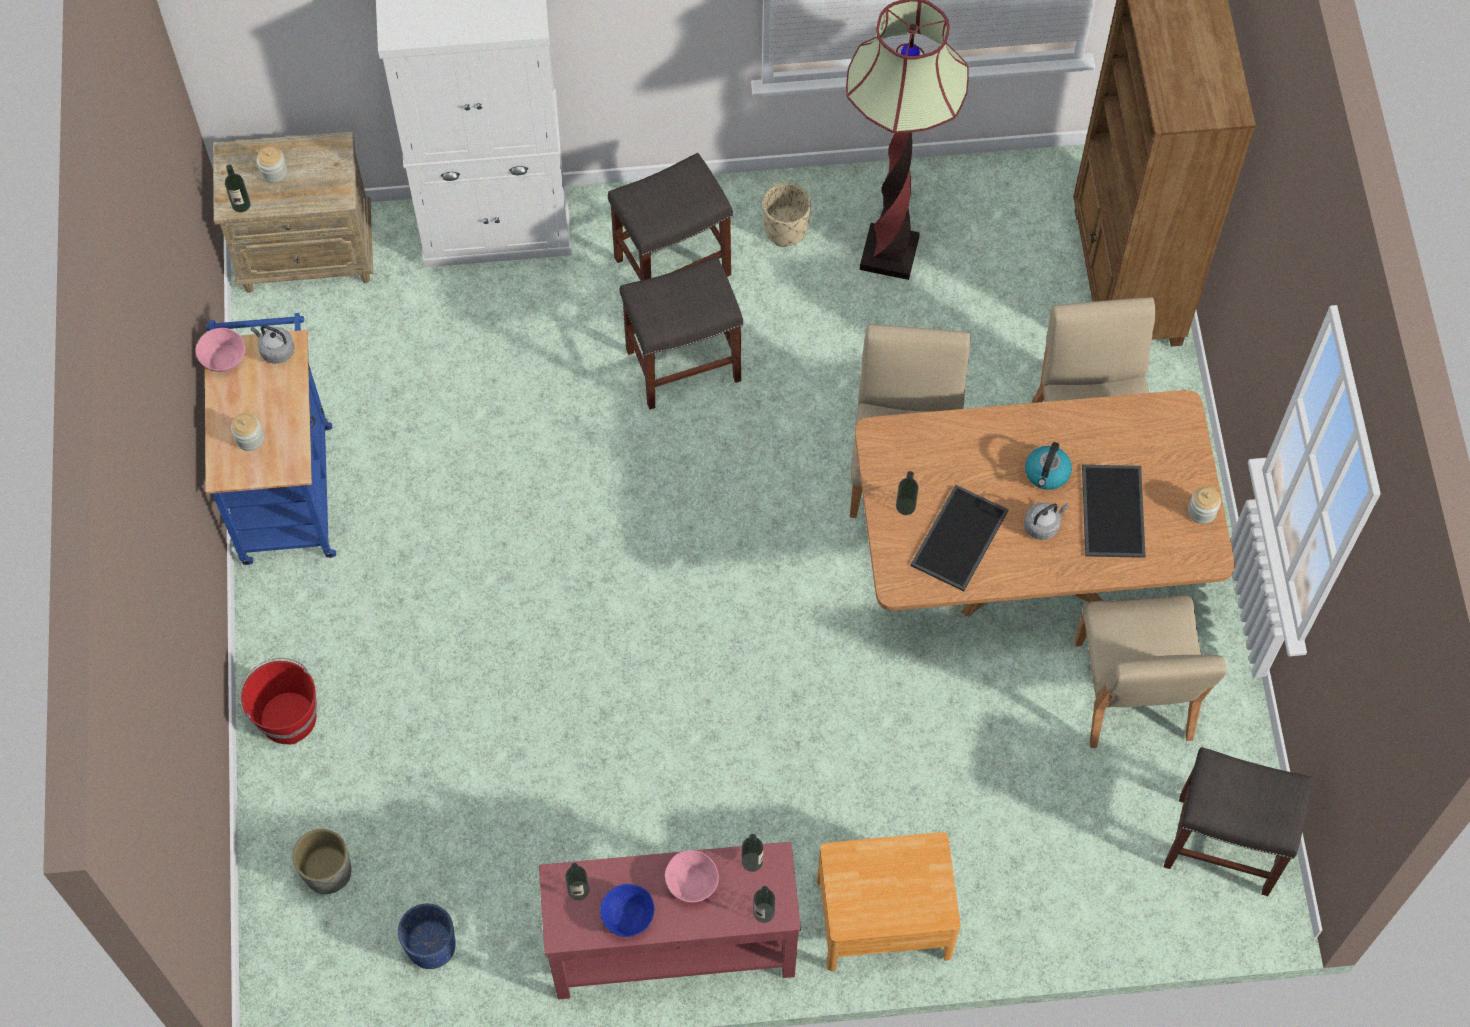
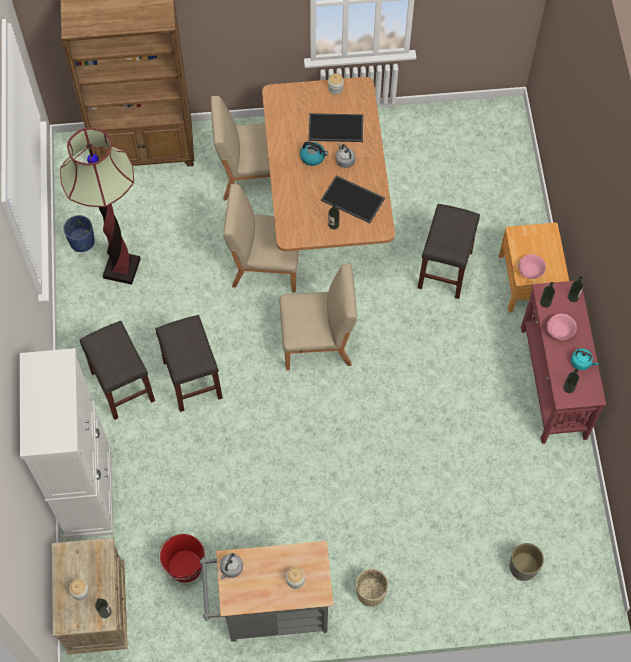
camera: 90 degrees left, 0 degrees up
(224, 359) = (236, 601): pink bowl -> pink bowl (530, 271)
(286, 484) = (269, 611): blue cart -> grey cart
(287, 717) = (427, 598): red bucket -> red bucket (184, 566)
(431, 946) = (562, 507): blue planter -> blue planter (82, 242)
(628, 917) = (581, 362): blue bowl -> turquoise kettle
(785, 229) = (100, 324): beige planter -> beige planter (370, 593)
(1132, 692) = (398, 162): beige chair -> beige chair (317, 342)
(1225, 844) = (479, 127): grey stool -> grey stool (444, 269)

